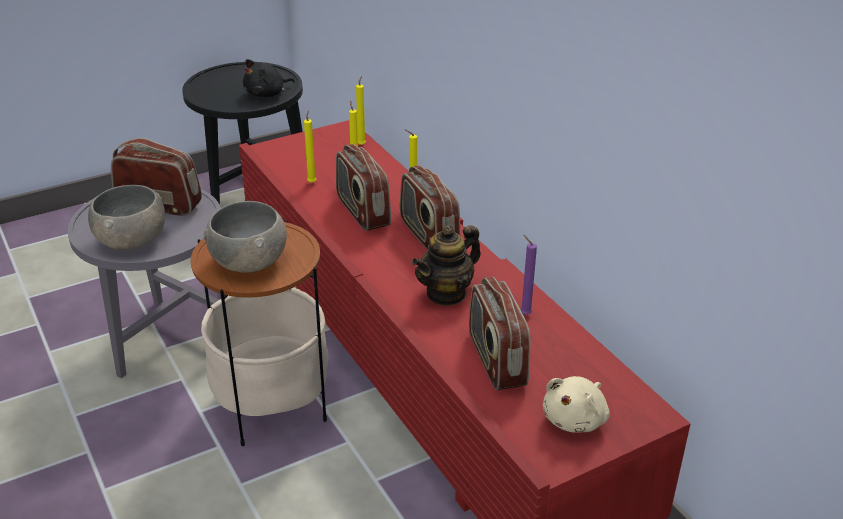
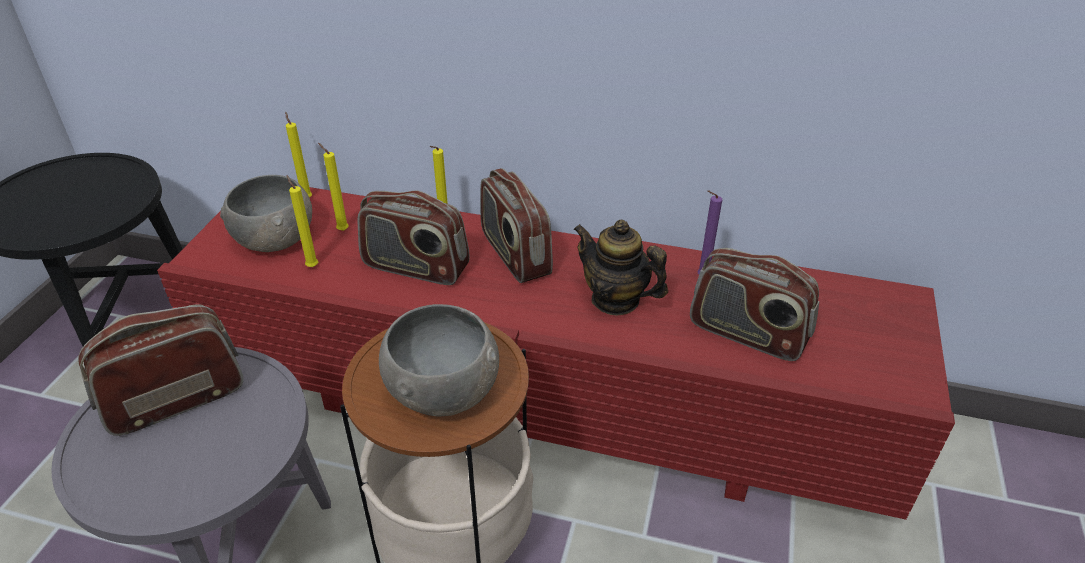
camera: 45 degrees left, 5 degrees up
(132, 239) = (206, 467): grey bowl -> grey bowl (275, 238)
(267, 94) = (116, 193): black plush toy -> none
(428, 236) = (514, 254): radio -> radio turned 45 degrees clockwise
(446, 293) = (615, 299): teapot -> teapot turned 120 degrees clockwise
(576, 419) = (874, 341): beige plush toy -> none

